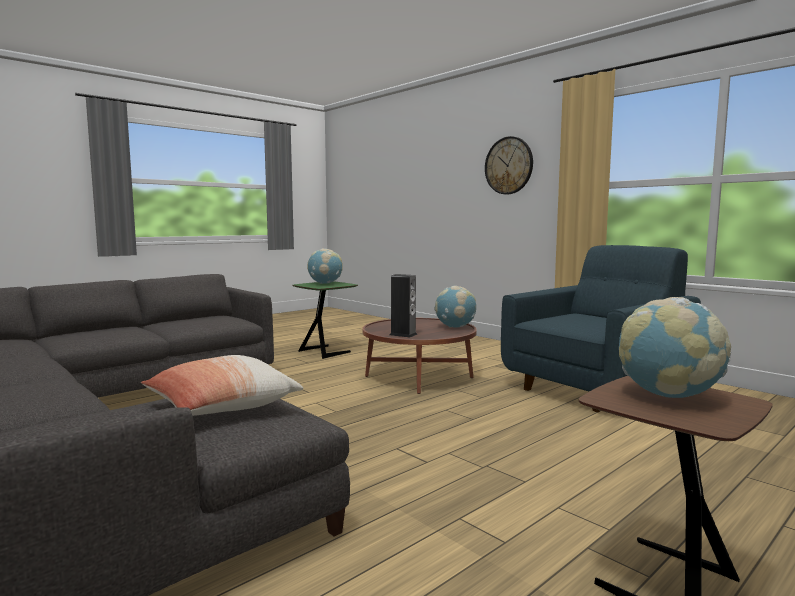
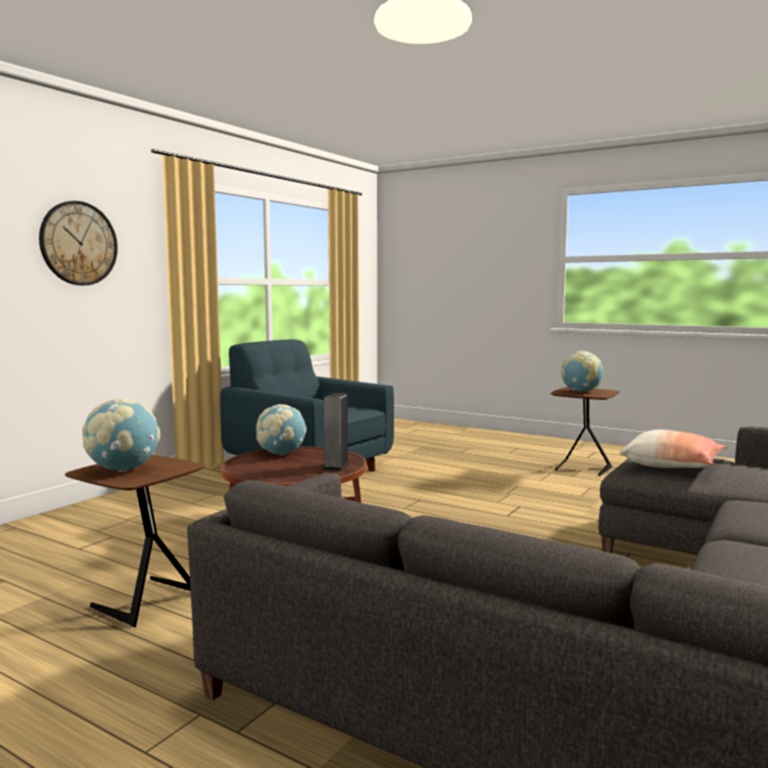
camera: 105 degrees left, 0 degrees up
(325, 352) = (142, 600): green side table -> brown side table

